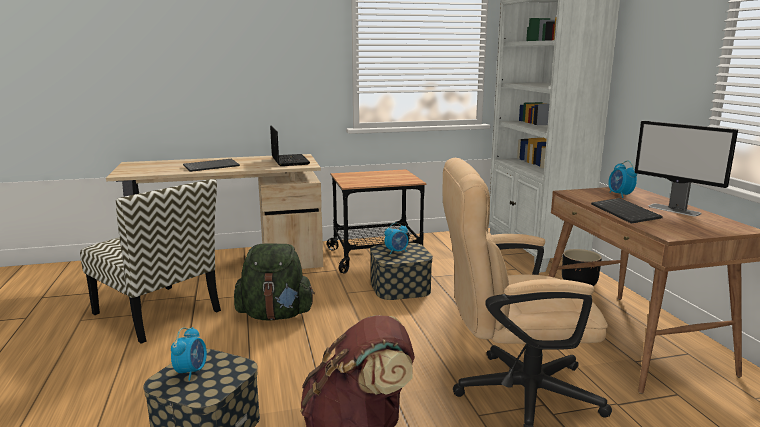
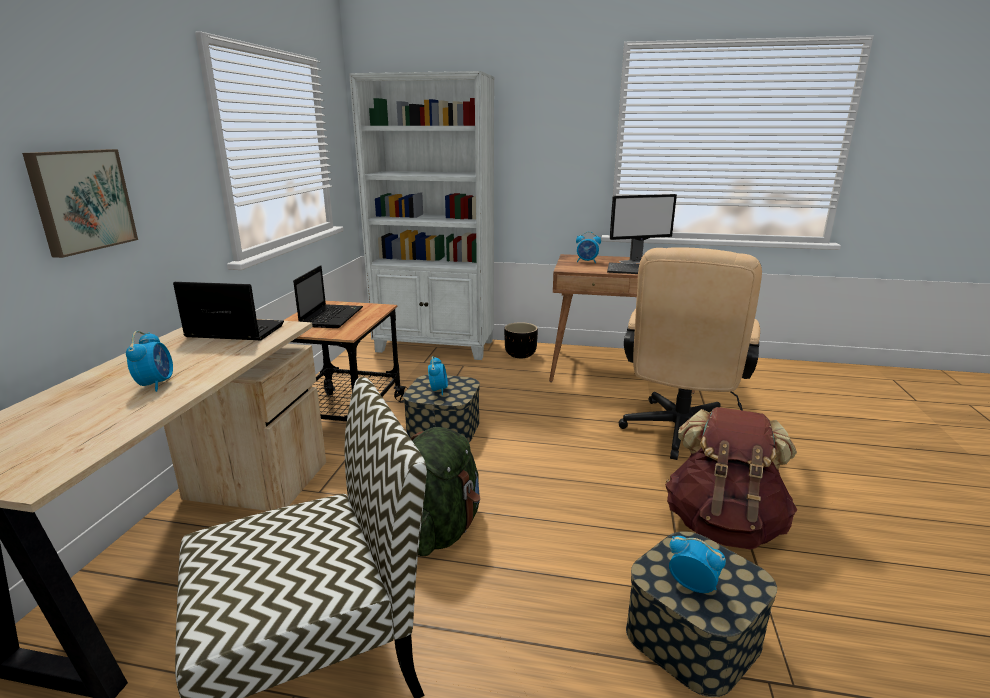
camera: 65 degrees left, 5 degrees up
(212, 166) = (156, 384): keyboard -> alarm clock
(244, 77) = (81, 200): none -> picture
(377, 177) = (332, 317): none -> laptop

